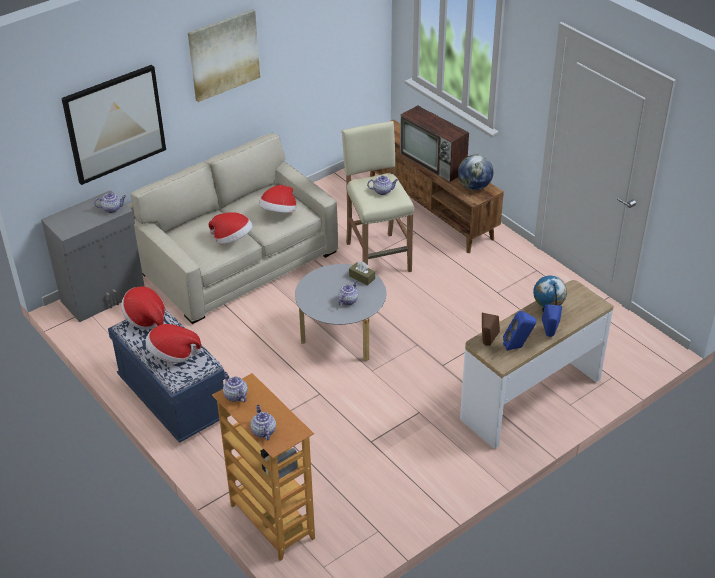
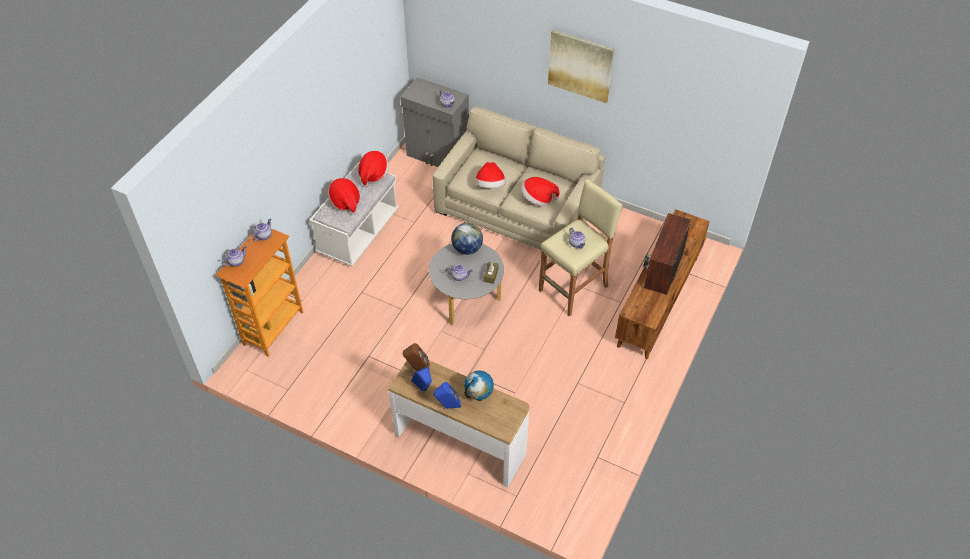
camera: 65 degrees right, 10 degrees up
(114, 124) = (482, 54): picture -> none
(173, 399) = (358, 233): blue bench -> white bench
(474, 187) = (648, 307): globe -> globe (467, 249)

